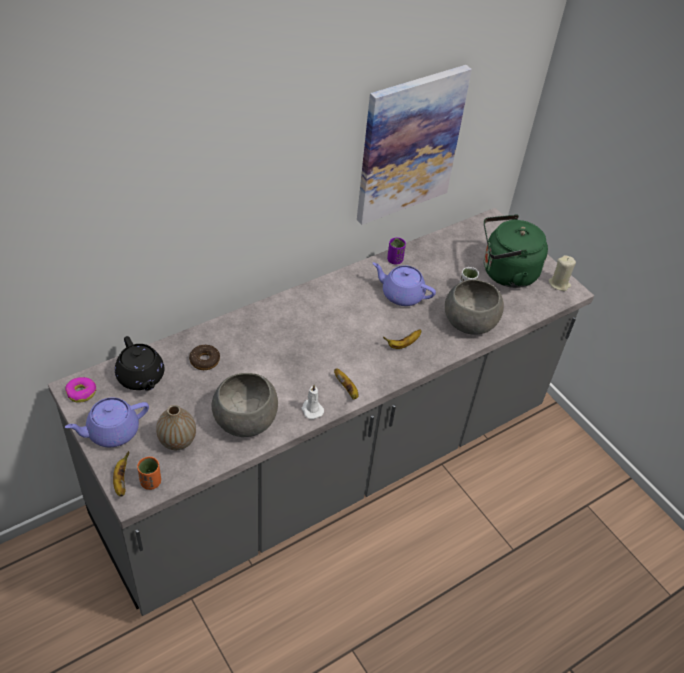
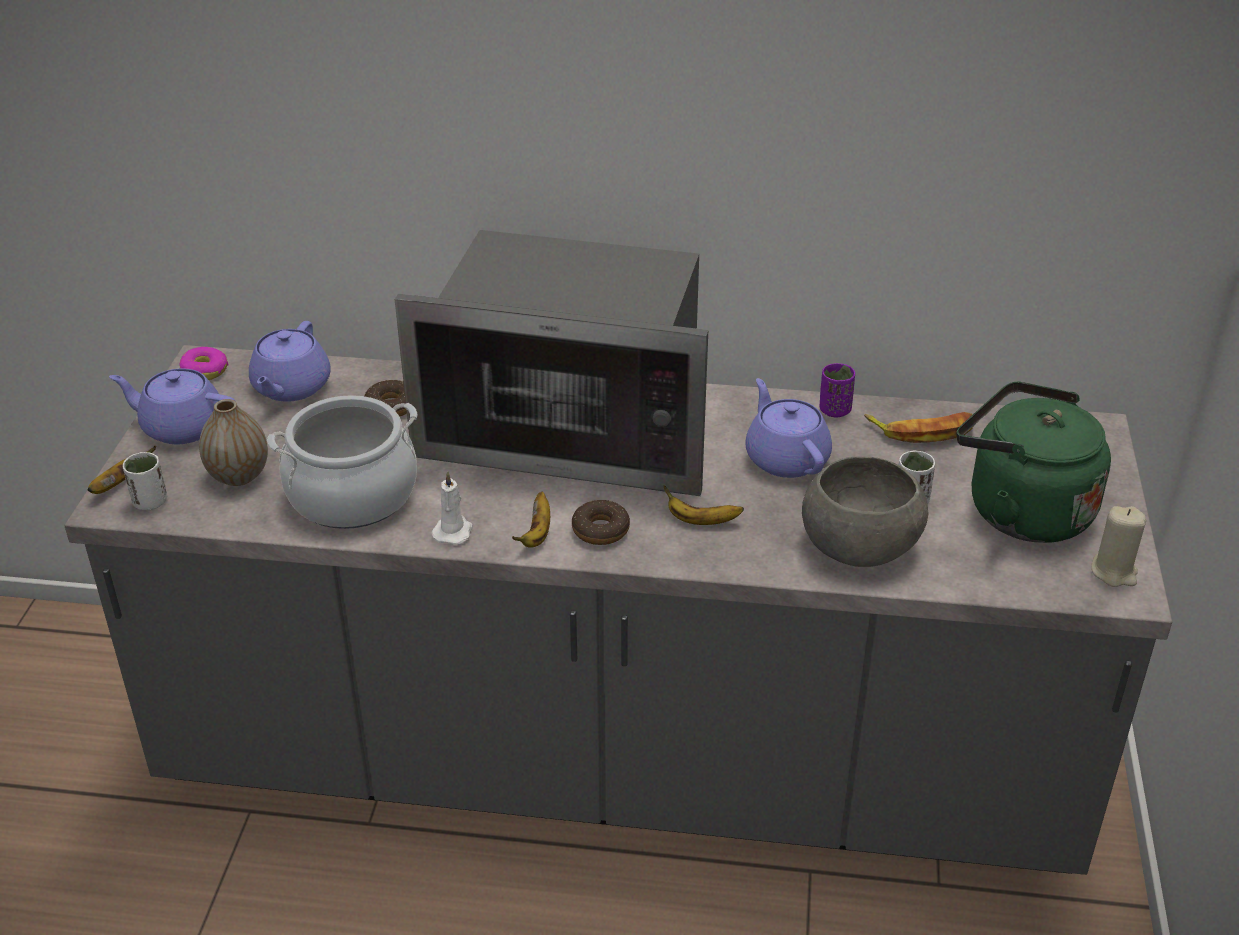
camera: 45 degrees right, 10 degrees down
(141, 377) = (291, 387): black teapot -> purple teapot
(151, 482) = (150, 502): orange cup -> white cup
(244, 418) = (352, 495): grey bowl -> cooking pot
(303, 329) = (572, 431): none -> microwave
(370, 372) = (600, 530): none -> donut
(409, 145) = (894, 180): picture -> none
(436, 253) = (923, 431): none -> banana

